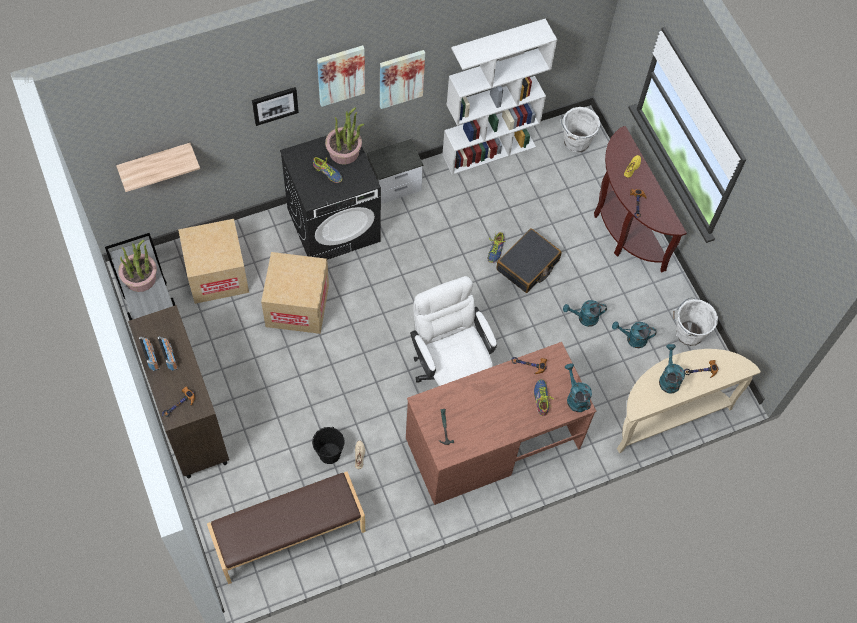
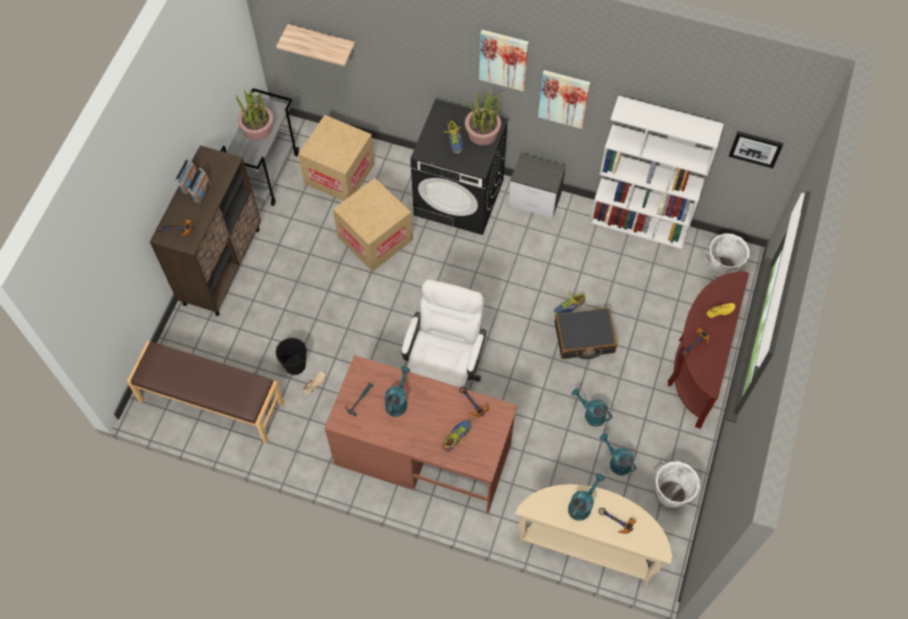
camera: 45 degrees right, 0 degrees up
(275, 105) = (436, 52): picture -> picture (755, 148)
(575, 397) = (485, 457): turquoise watering can -> turquoise watering can (397, 401)

